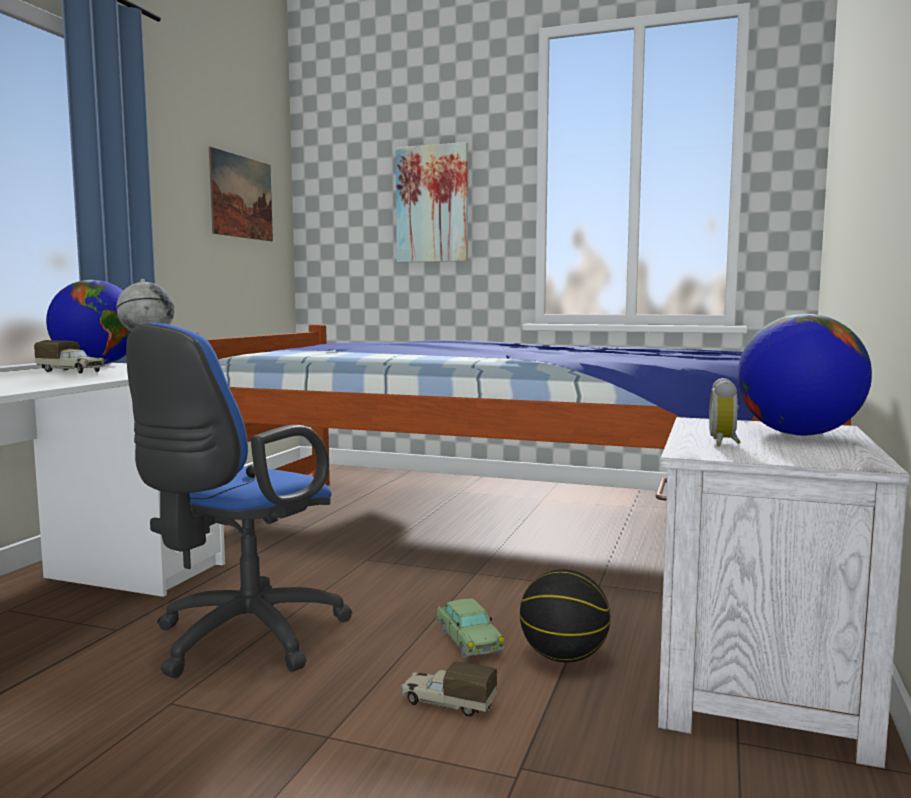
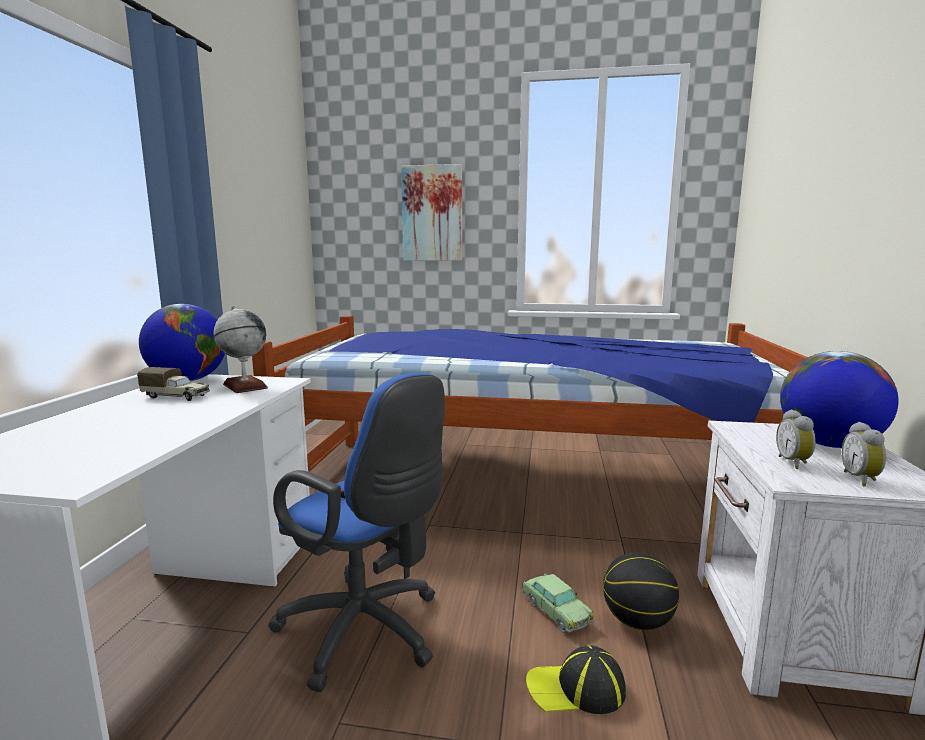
camera: 10 degrees left, 5 degrees up
(241, 197) = (275, 207): picture -> none
(241, 640) = (367, 632): blue office chair -> blue office chair turned 75 degrees counterclockwise
(447, 703) = (576, 688): toy truck -> cap
(787, 454) = (861, 479): none -> alarm clock

